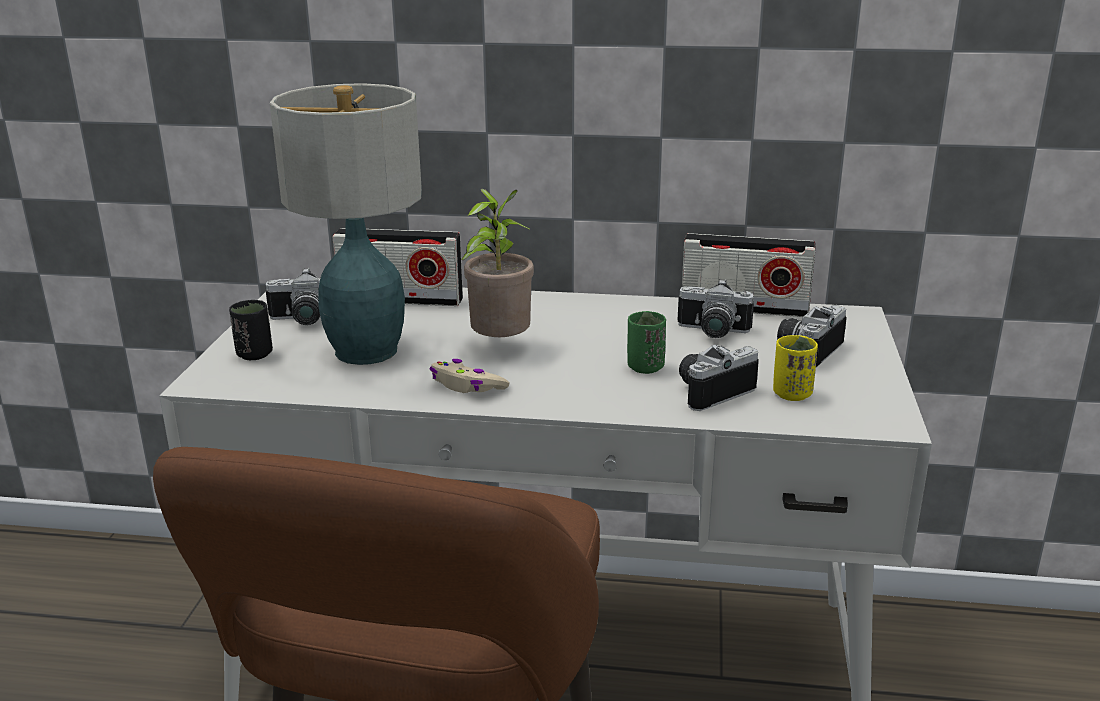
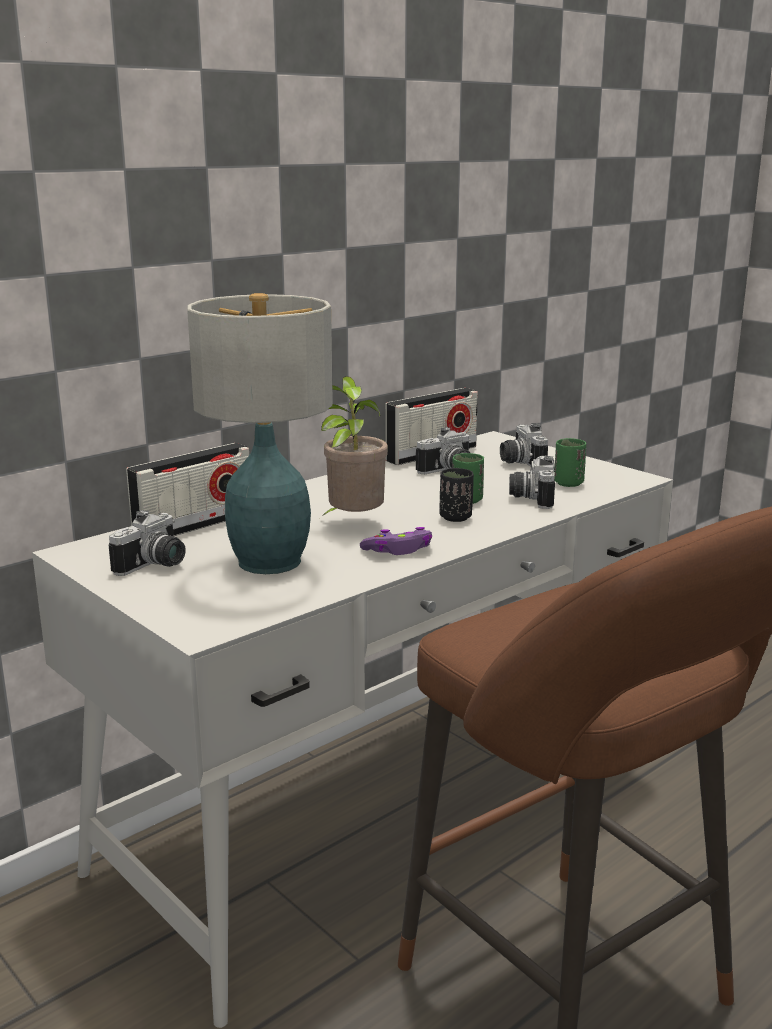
camera: 50 degrees left, 5 degrees down
(254, 354) = (185, 599): black cup -> black cup (455, 517)
(467, 386) = (399, 550): beige game controller -> purple game controller
(792, 394) = (568, 483): yellow cup -> green cup

